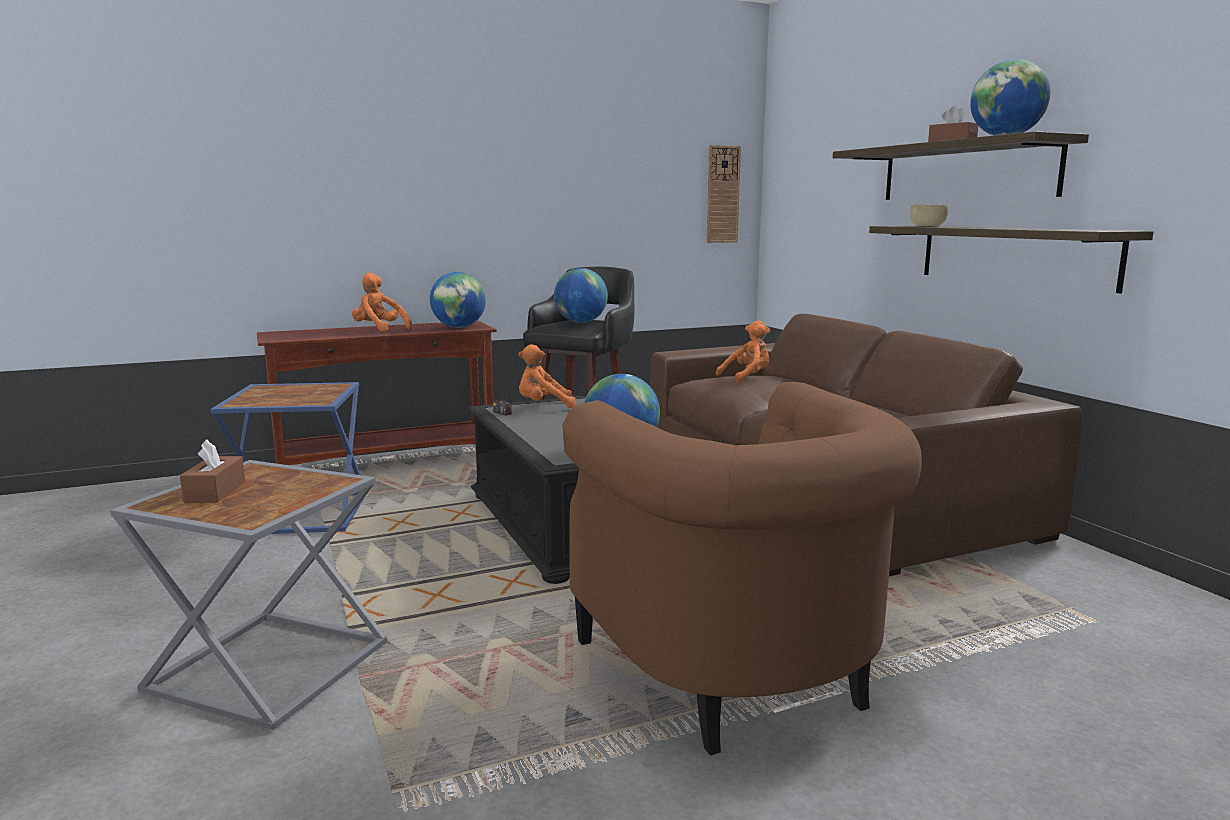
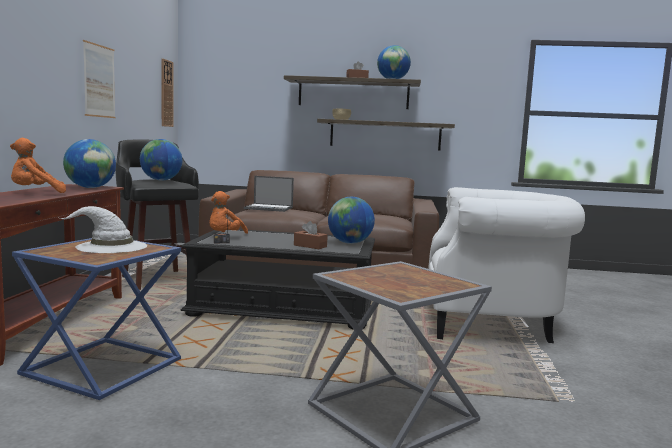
camera: 60 degrees left, 5 degrees down
(215, 491) = (389, 284): brown tissue box -> brown tissue box (310, 246)
(303, 393) = (110, 246): none -> white hat
(551, 195) = (99, 81): none -> picture
(733, 674) = (492, 324): brown armchair -> white armchair
(747, 378) = (269, 208): orange plush toy -> laptop

